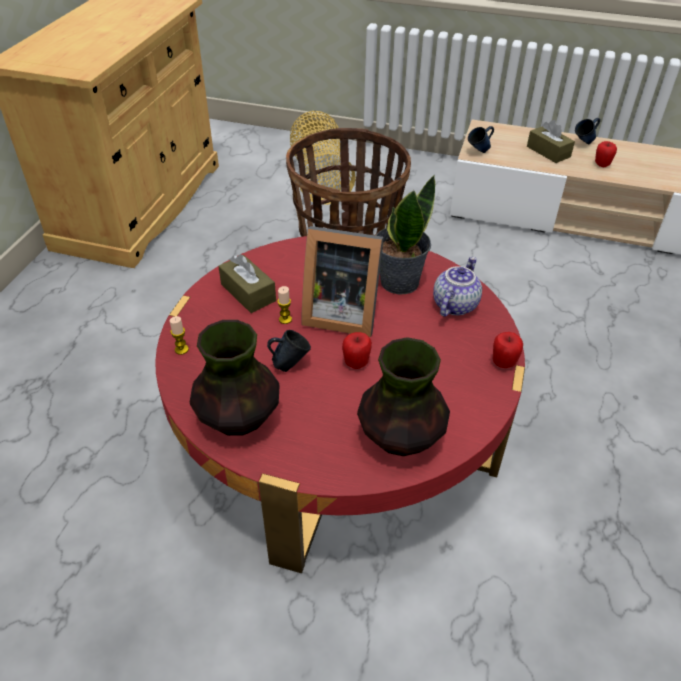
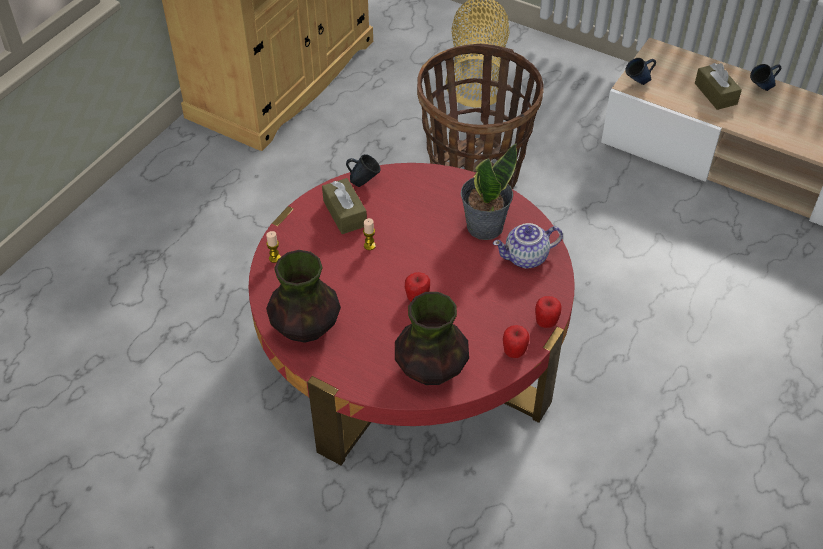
camera: 15 degrees right, 5 degrees up
(290, 365) = (361, 289): blue mug -> blue mug (364, 182)
(340, 313) = (419, 248): picture frame -> none
(454, 304) = (526, 258): teapot -> teapot turned 150 degrees counterclockwise
(602, 165) = (767, 120): apple -> apple (514, 352)

